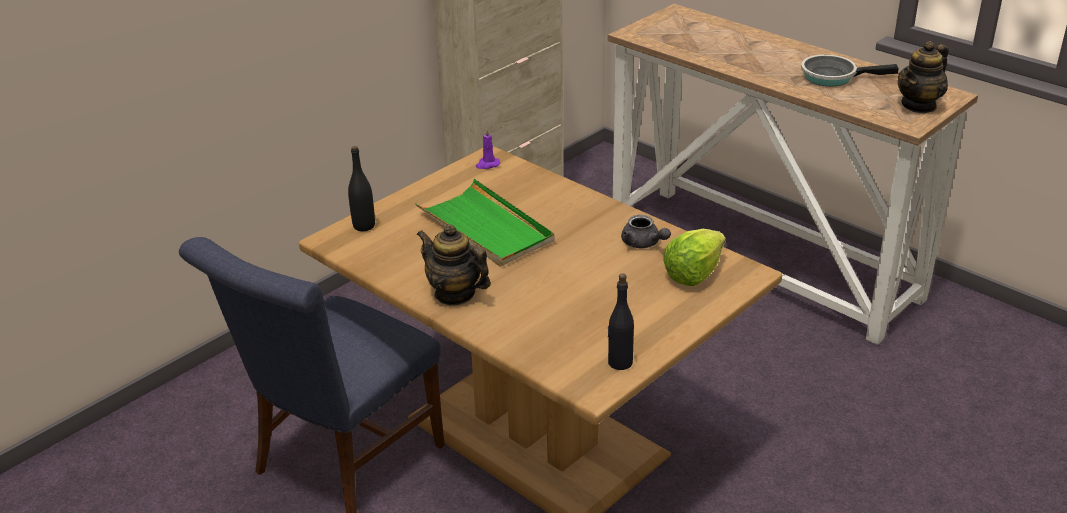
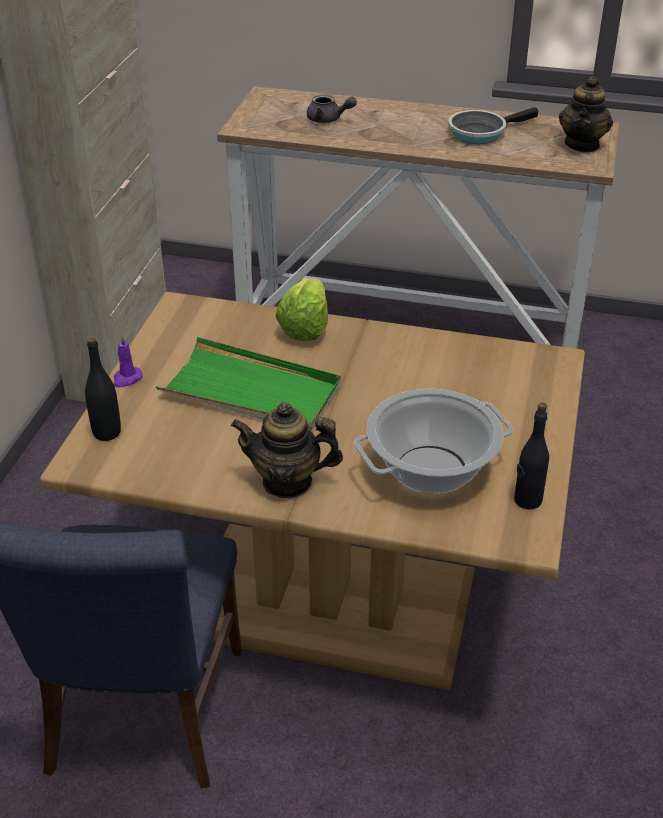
camera: 30 degrees left, 5 degrees up
(487, 164) = (186, 316): purple candle -> purple candle (127, 379)
(566, 319) = (431, 470): none -> cooking pot
(643, 244) = (431, 359): grey teapot -> grey teapot (328, 119)
(693, 274) = (508, 377): lettuce -> lettuce (305, 328)

